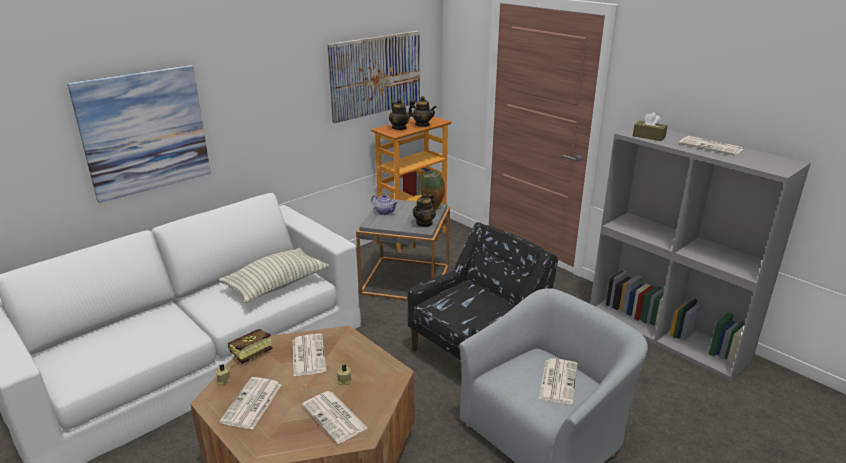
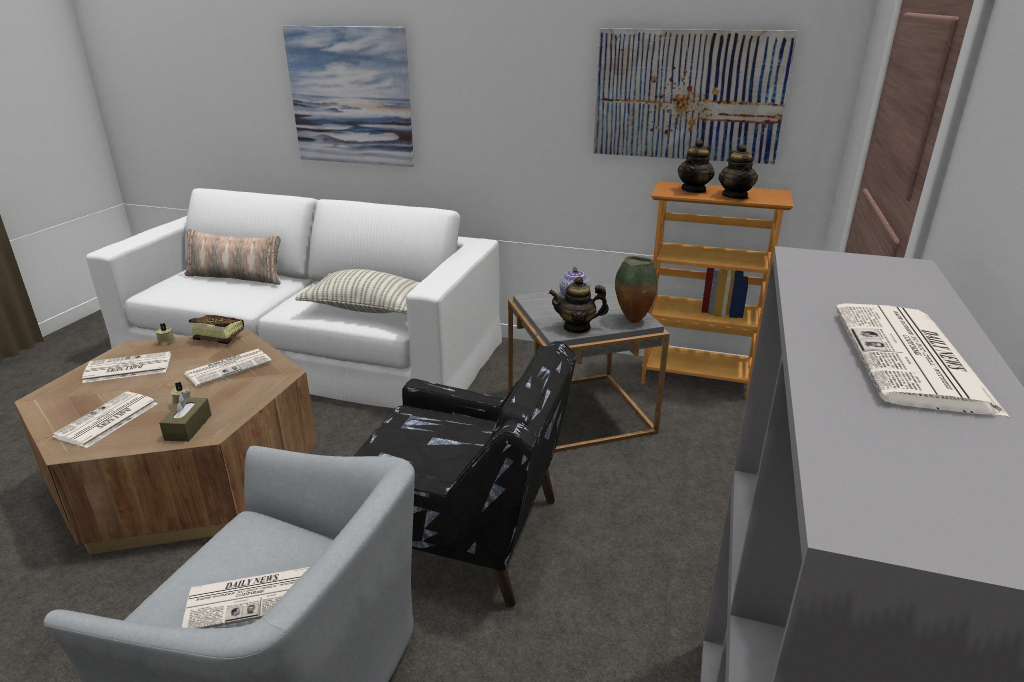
camera: 60 degrees right, 0 degrees up
(119, 331) = (236, 277): none -> pillow
(649, 136) = (824, 276): brown tissue box -> brown tissue box (188, 427)

